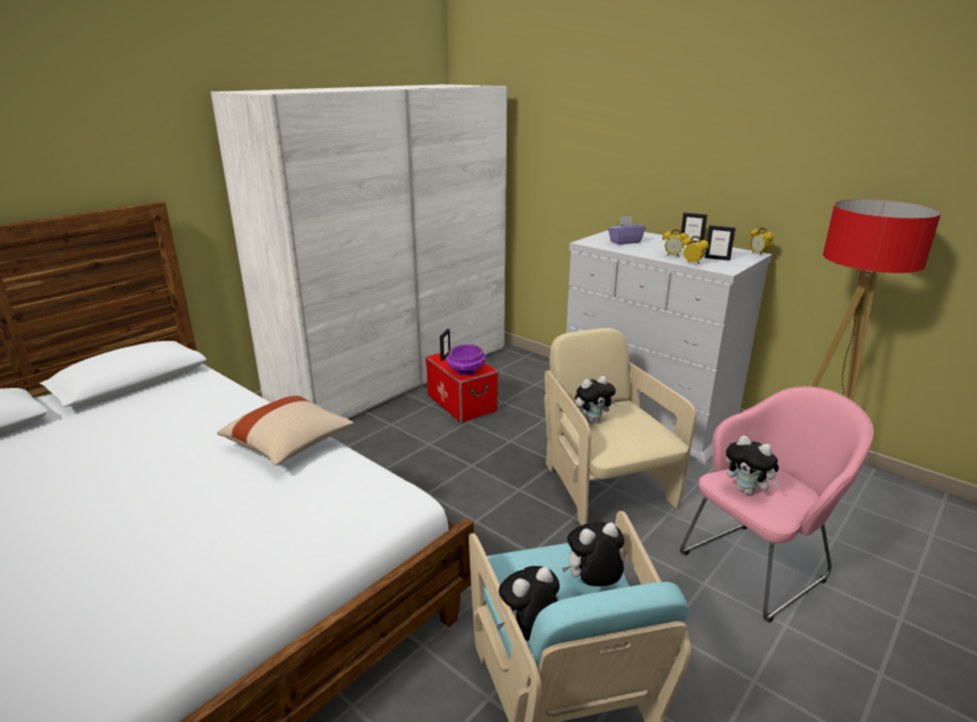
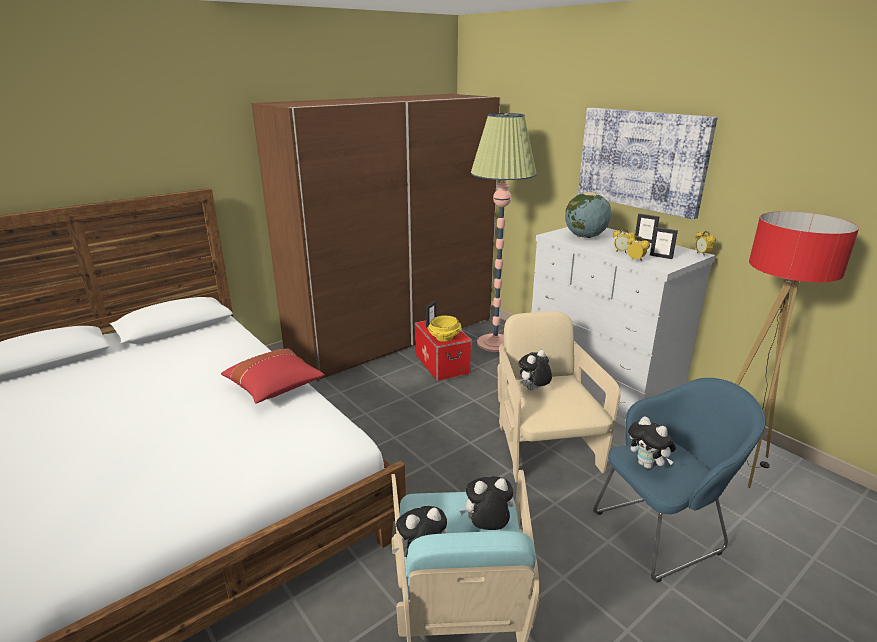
camera: 10 degrees right, 0 degrees up
(289, 445) = (275, 388): beige pillow -> red pillow
(394, 375) = (393, 335): white wardrobe -> brown wardrobe
(466, 371) = (445, 338): purple bowl -> yellow bowl
(516, 374) = (495, 343): none -> floor lamp
(592, 420) = (533, 390): plush toy -> plush toy turned 150 degrees clockwise
(625, 242) = (585, 236): purple tissue box -> globe
(681, 152) = (642, 160): none -> picture
(759, 565) = (663, 531): pink armchair -> blue armchair

